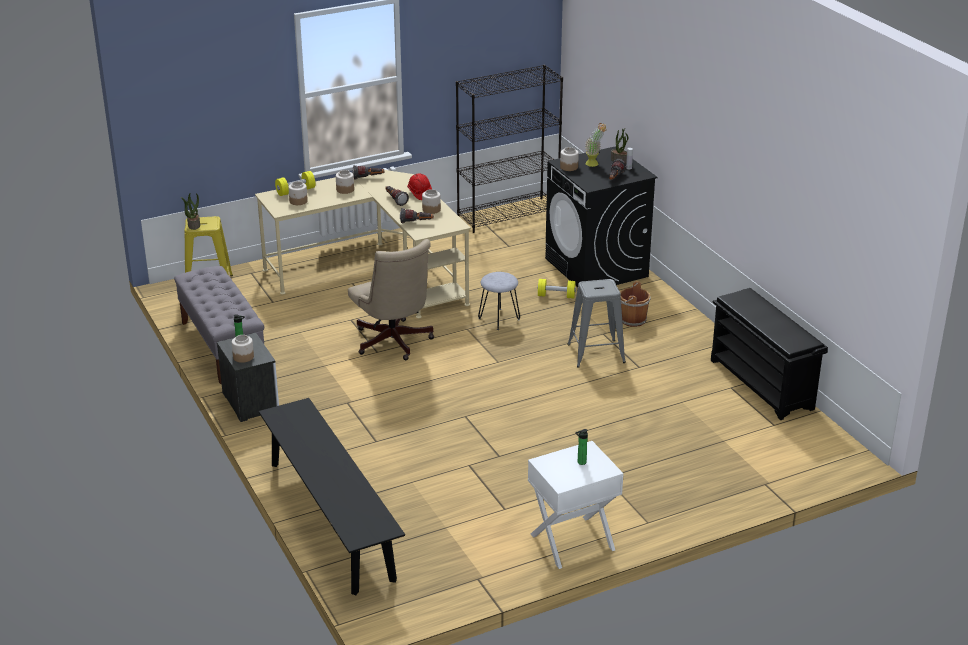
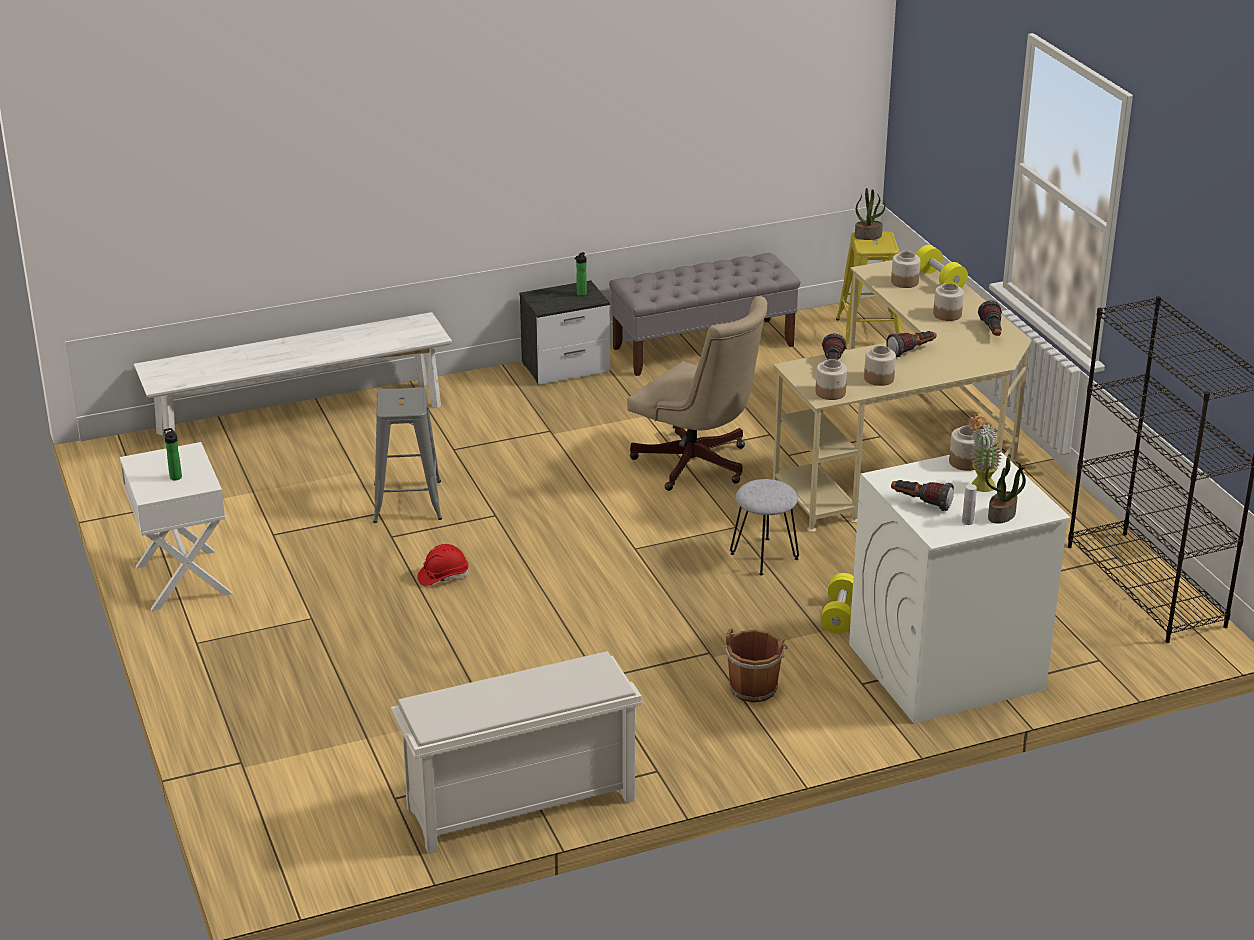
camera: 95 degrees right, 0 degrees up
(243, 357) = (549, 296): jar -> jar (831, 393)
(330, 519) = (300, 419): black bench -> white bench
(394, 344) = (697, 466): beige office chair -> beige office chair turned 120 degrees counterclockwise
(420, 193) = (937, 371): red hard hat -> red hard hat (443, 576)
(596, 353) = (646, 639): grey stool -> grey stool (407, 501)
(597, 268) = (945, 667): black washing machine -> white washing machine
(763, 384) = (519, 806): black shoe rack -> white shoe rack

